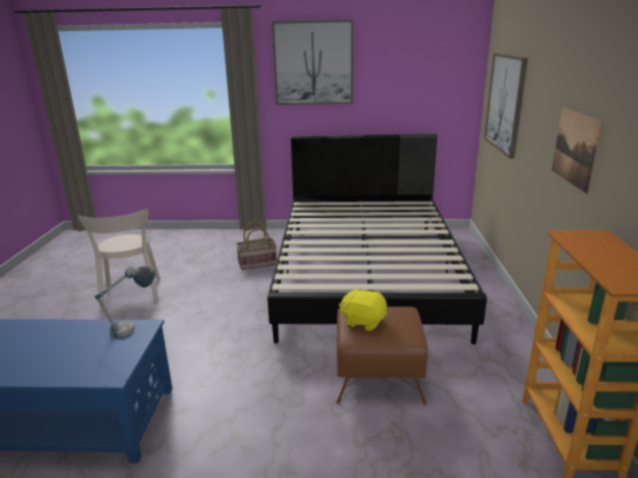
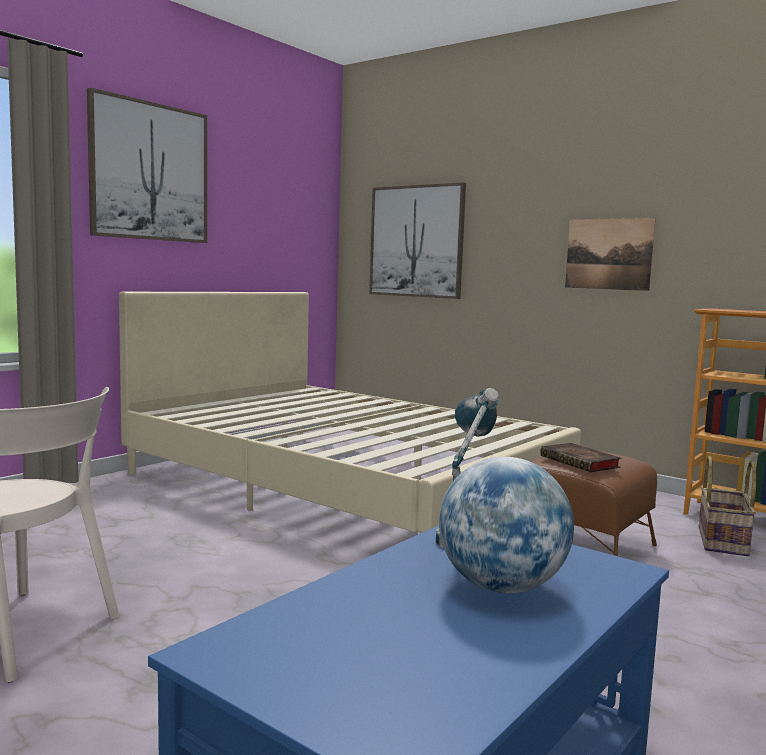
camera: 55 degrees left, 15 degrees down
(71, 354) = (501, 587): none -> globe
(257, 264) = (170, 518): basket -> basket (724, 541)
(363, 321) = (581, 462): yellow plush toy -> book
(367, 274) = (344, 484): black bed -> beige bed

